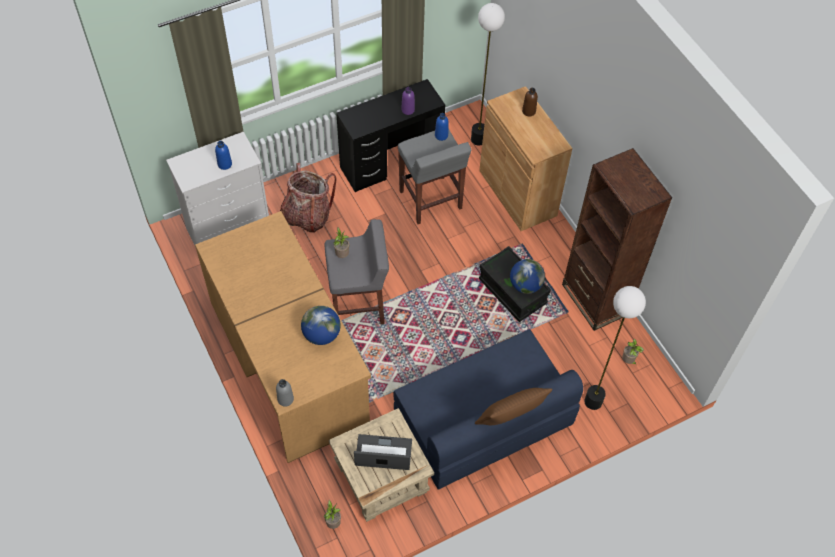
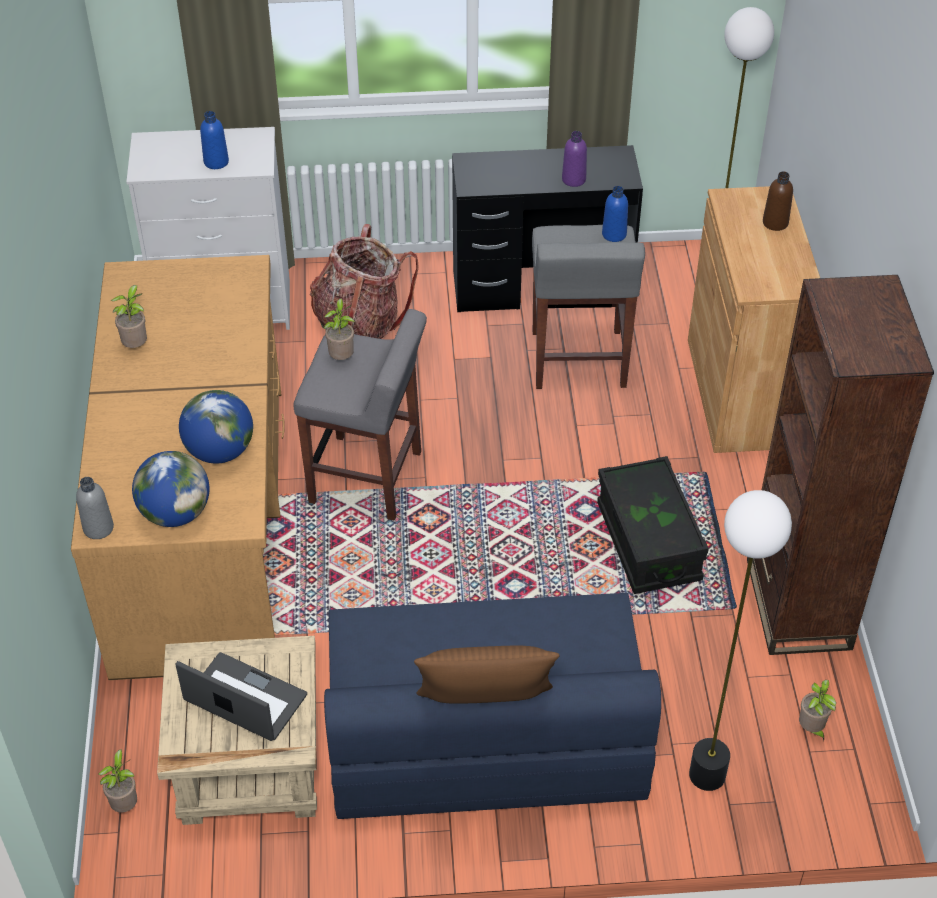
camera: 25 degrees right, 10 degrees down
(243, 289) = (137, 346): none -> potted plant
(525, 285) = (664, 527): globe -> globe (175, 513)

